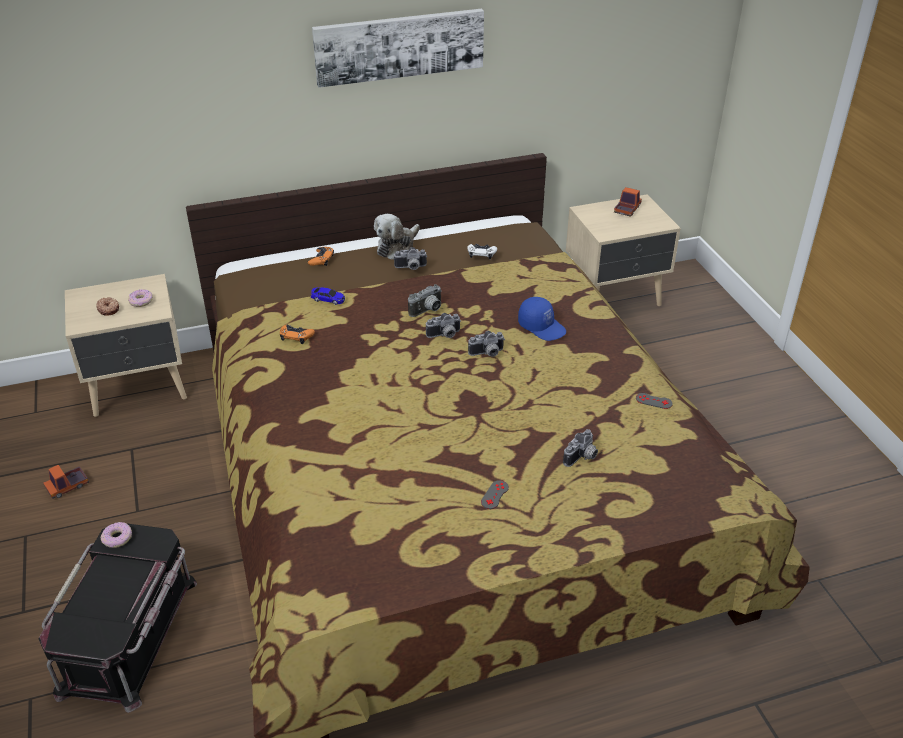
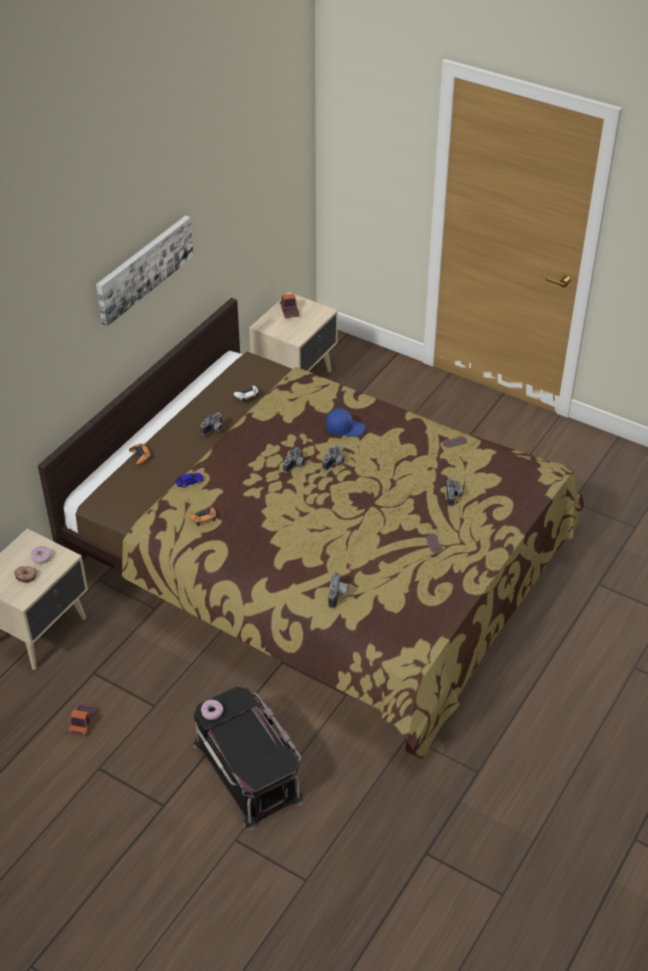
camera: 40 degrees left, 5 degrees up
(397, 247) = (179, 419): plush toy -> none
(428, 311) = (265, 455): camera -> camera (338, 596)

